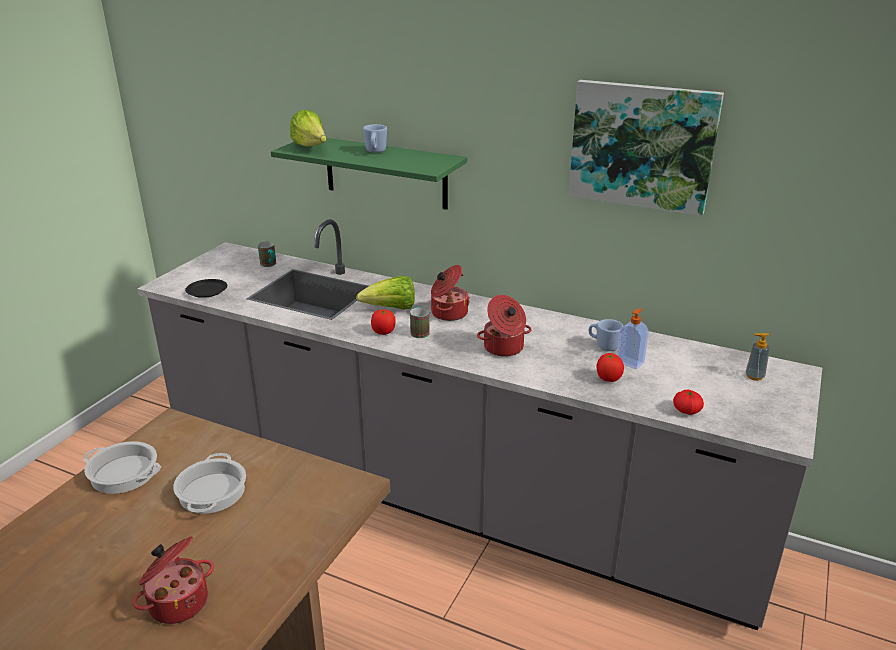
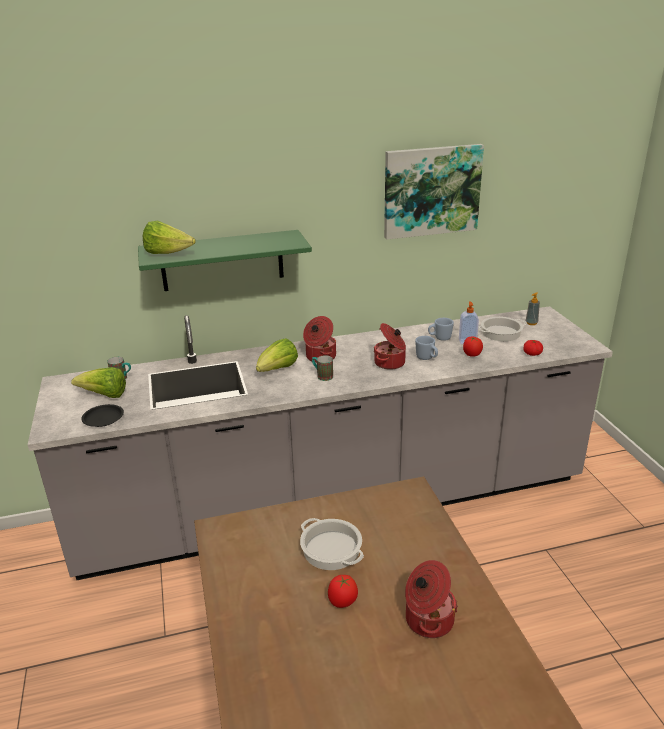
camera: 40 degrees left, 0 degrees up
(123, 474) = (244, 580): cooking pot -> cooking pot (501, 333)
(236, 274) = (105, 395): none -> lettuce
(375, 152) = (227, 243): blue mug -> blue mug (427, 358)
(383, 332) = (300, 386): tomato -> tomato (342, 601)

